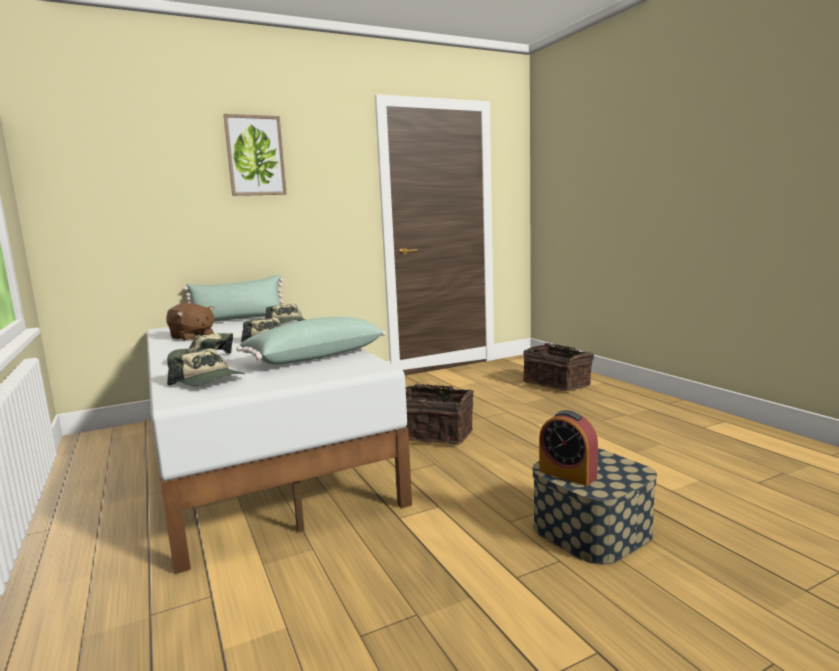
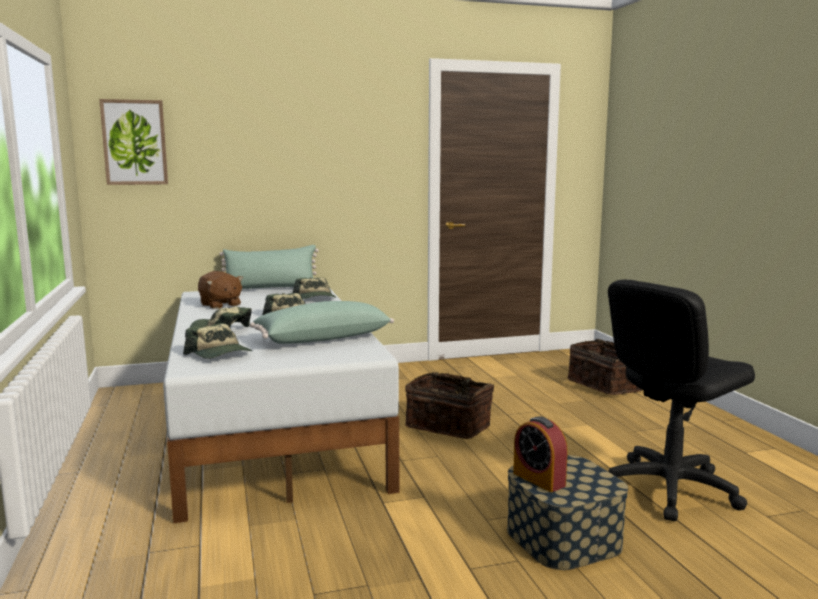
camera: 10 degrees right, 0 degrees up
(255, 156) = (299, 123): picture -> picture (134, 142)
(660, 468) = (669, 488): none -> black office chair

